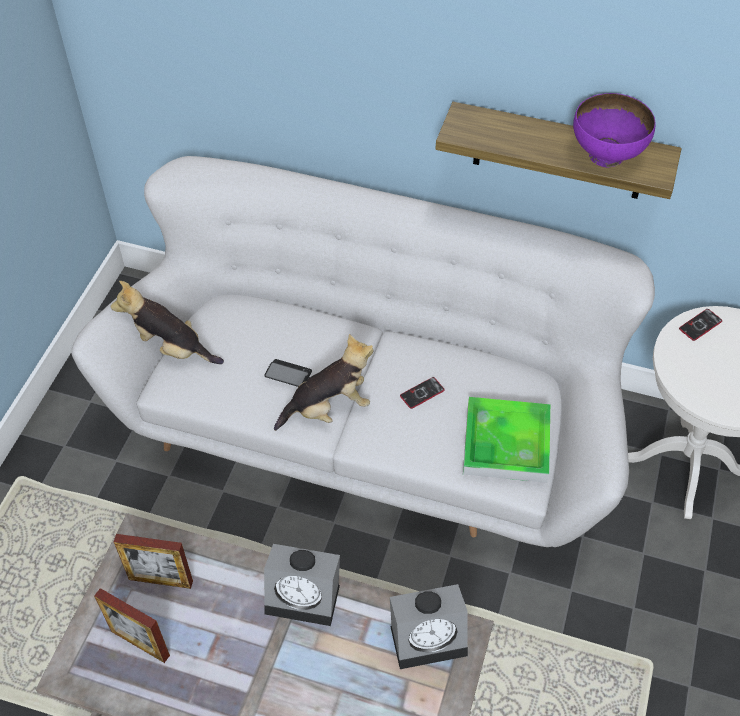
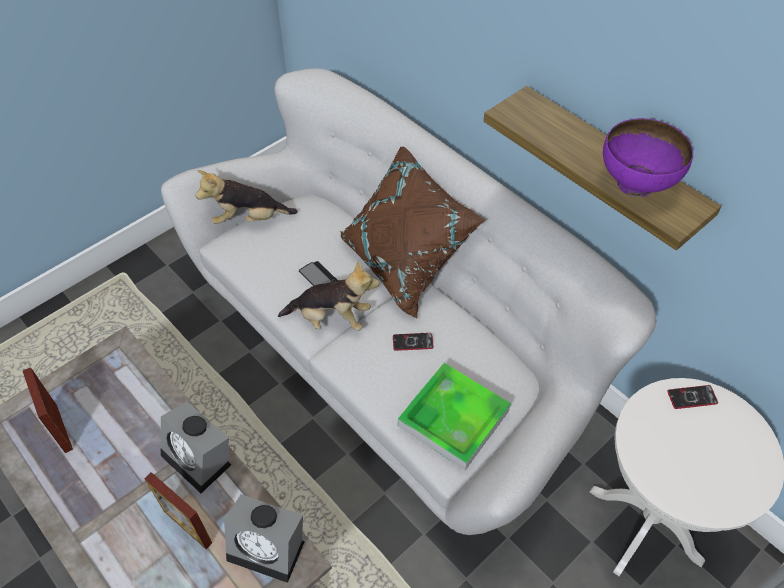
camera: 30 degrees right, 0 degrees up
(161, 580) = (110, 388): picture frame -> picture frame (187, 526)
(170, 348) = (248, 219): plush toy -> plush toy turned 60 degrees counterclockwise
(360, 323) = (405, 263): none -> brown pillow

